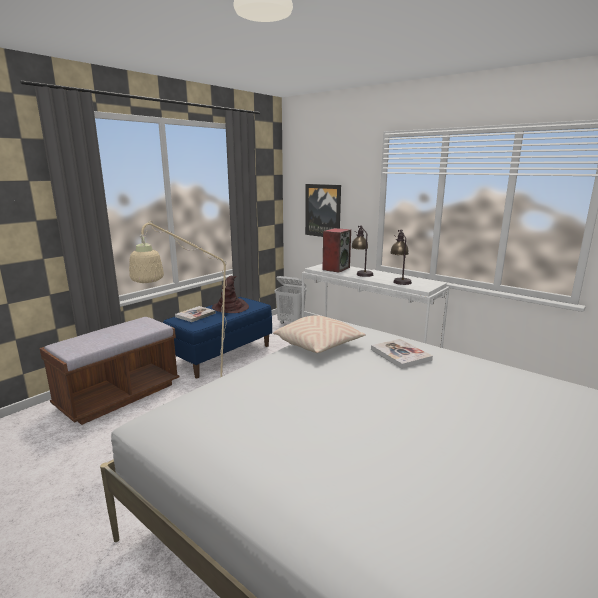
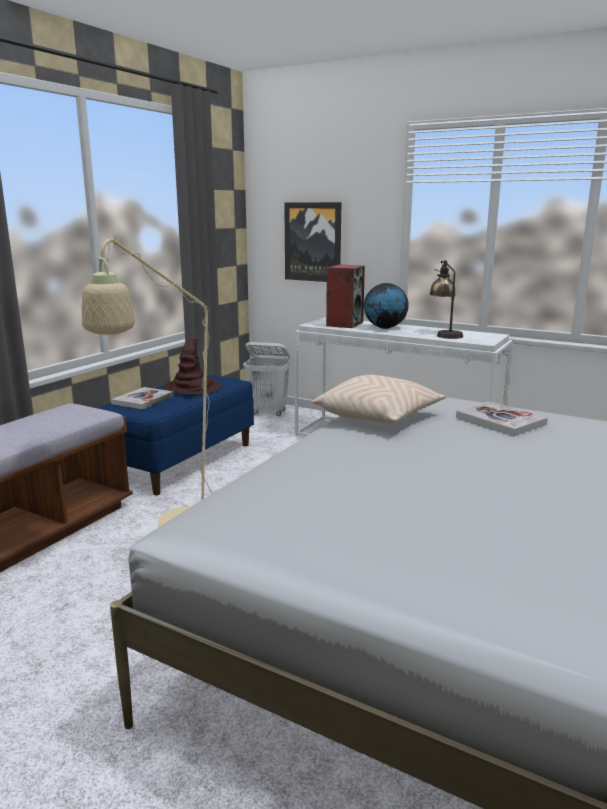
camera: 10 degrees left, 0 degrees up
(361, 273) = (385, 327): table lamp -> globe

